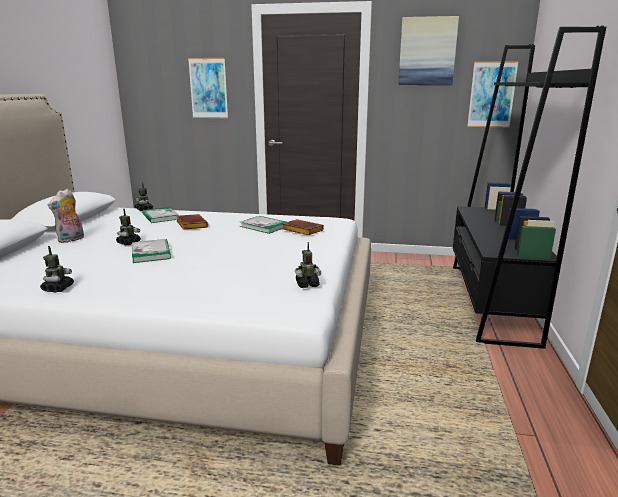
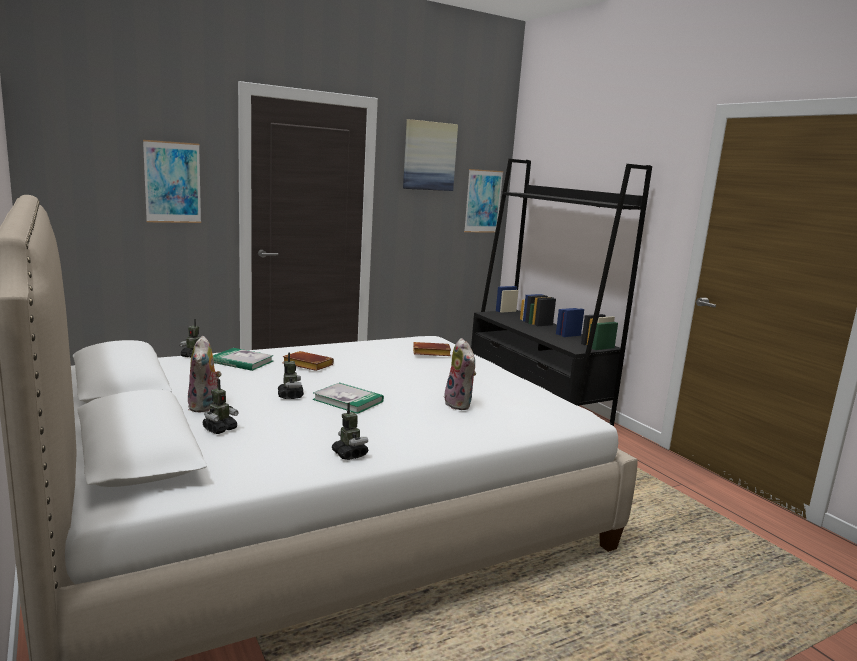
camera: 40 degrees left, 5 degrees down
(215, 273) = (460, 404): none -> plush toy
(264, 226) = (384, 354): book -> none
(307, 284) = (545, 397): toy robot -> toy robot (220, 429)

